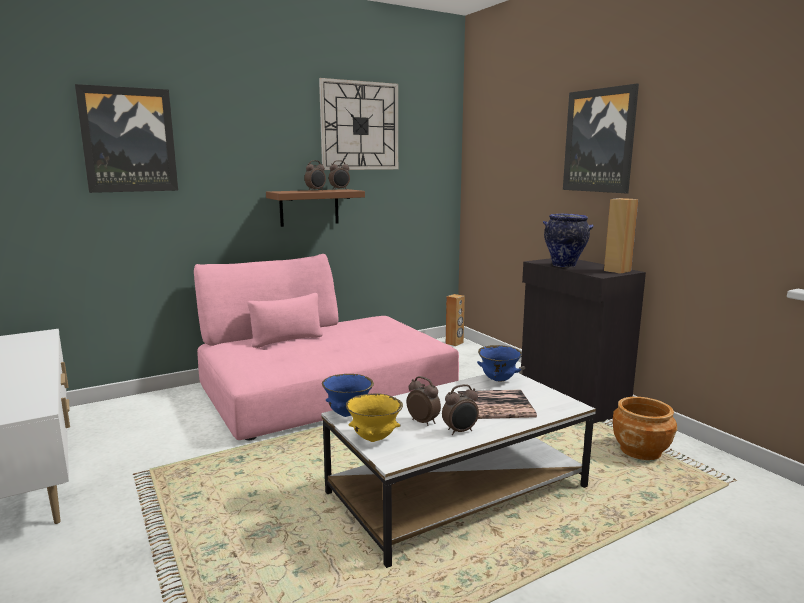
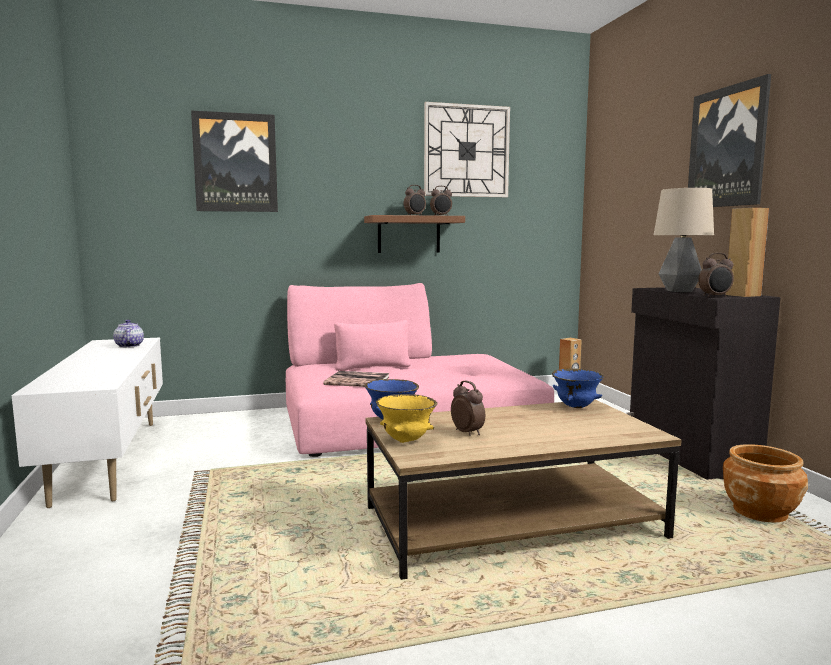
camera: 15 degrees right, 5 degrees down
(30, 345) = (129, 346): none -> teapot
(458, 489) = (513, 522): white coffee table -> brown coffee table
(460, 431) = (504, 443): alarm clock -> alarm clock (715, 296)
(495, 406) = (557, 427): book -> book (357, 381)
(564, 265) = (679, 291): vase -> table lamp

